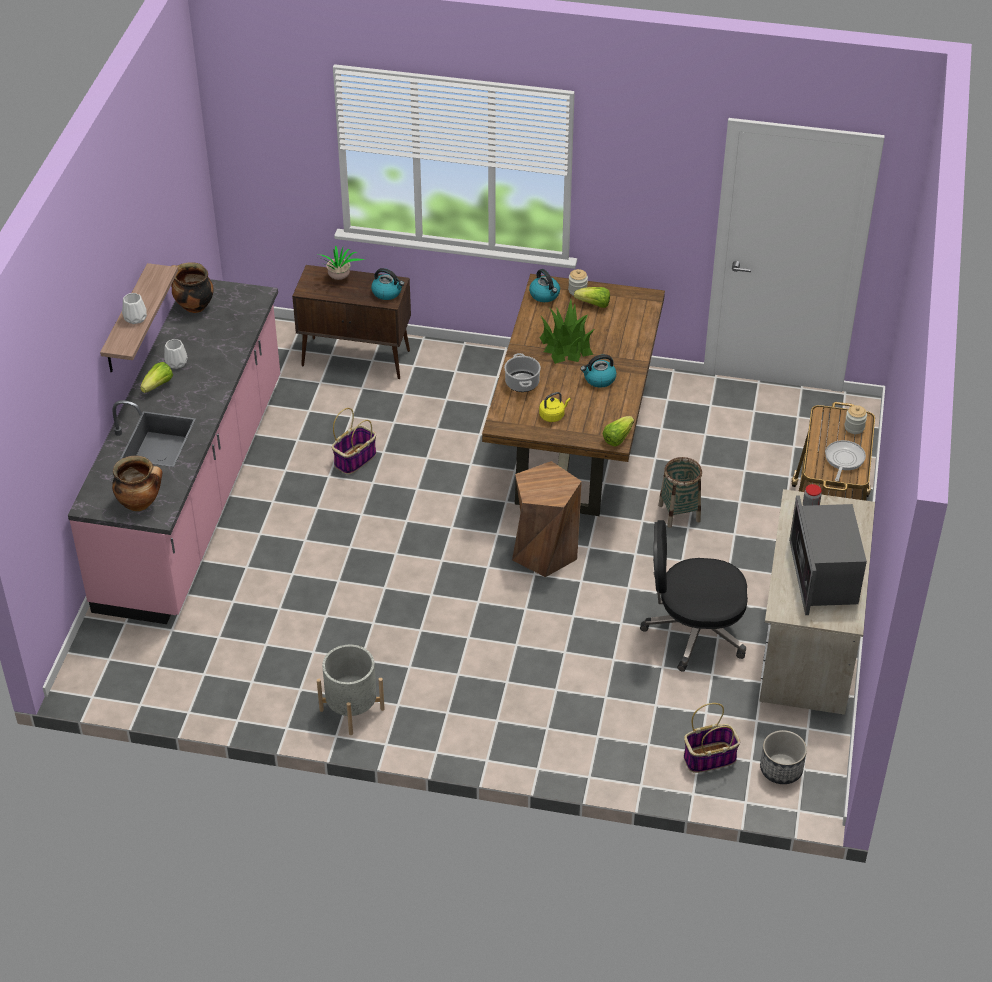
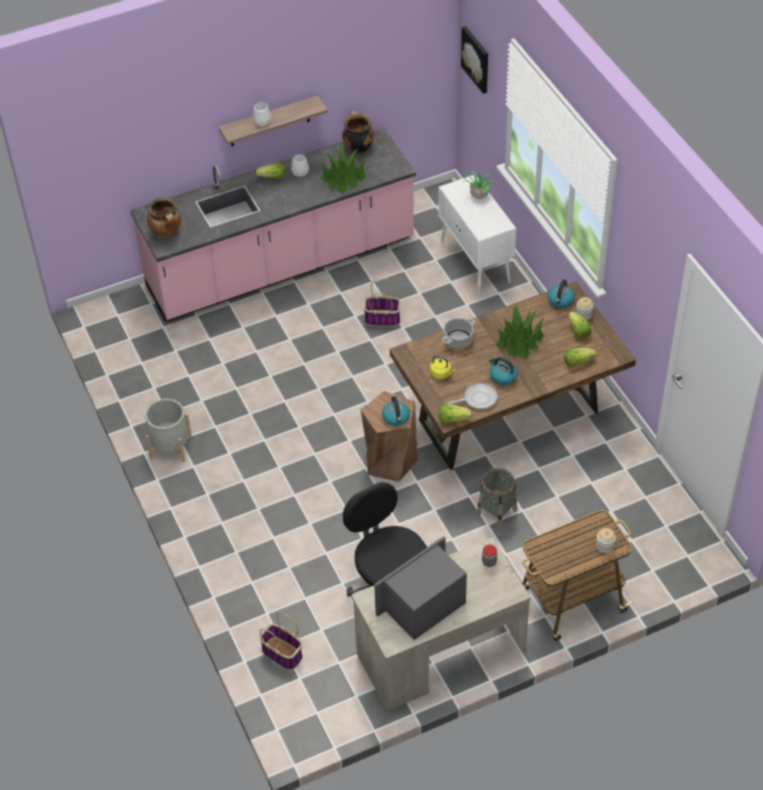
camera: 55 degrees right, 5 degrees up
(223, 338) = (343, 178): none -> potted plant
(256, 132) = (476, 59): none -> picture
(357, 358) = (475, 262): brown cabinet -> white cabinet
(387, 292) = (489, 227): kettle -> kettle (396, 418)
(631, 325) = (577, 362): none -> lettuce
(781, 769) = (305, 700): planter -> none
(843, 460) = (561, 557): frying pan -> frying pan (478, 398)

